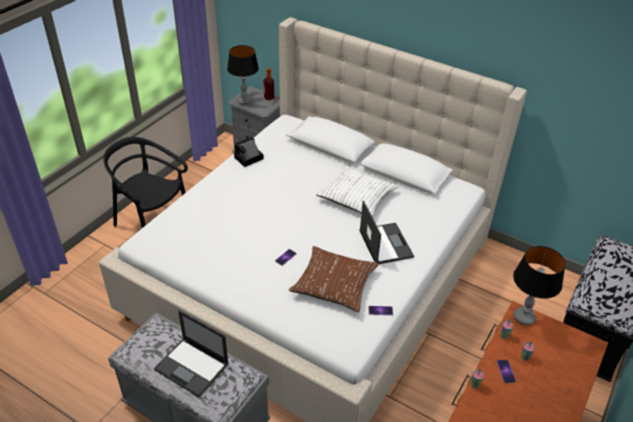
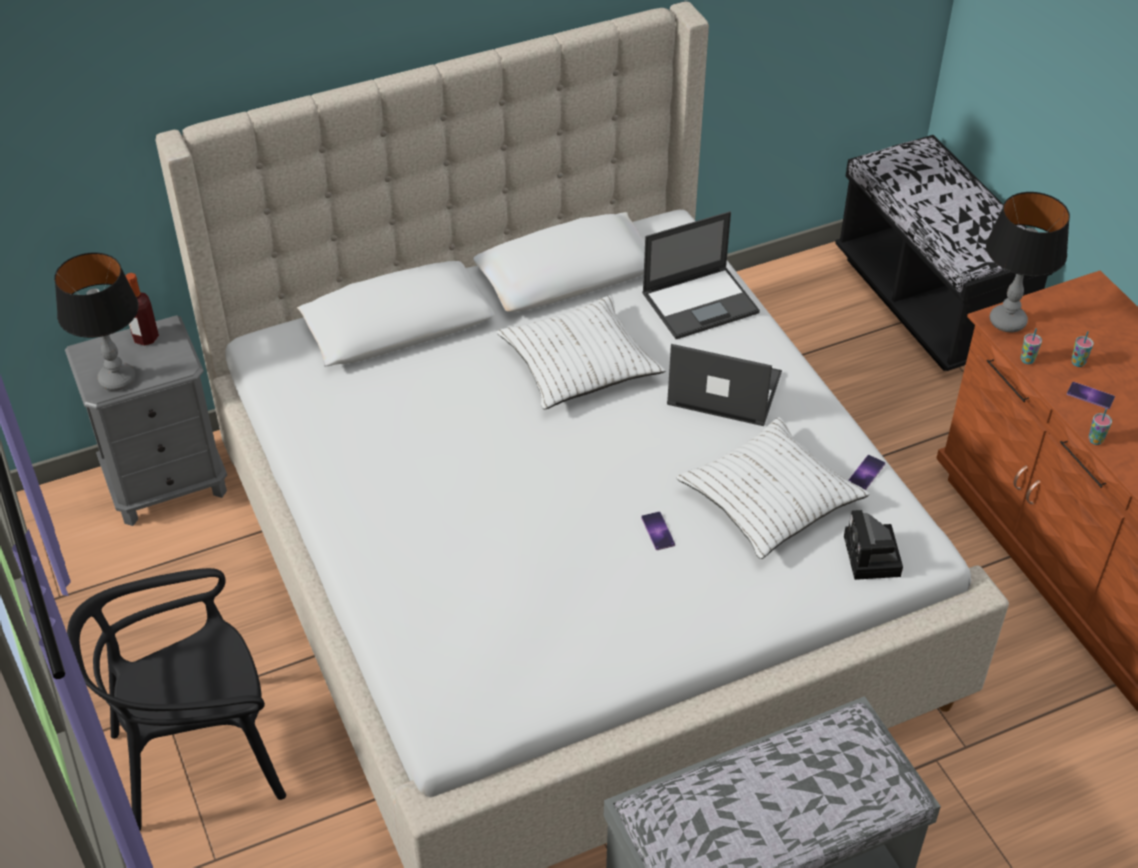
camera: 55 degrees left, 5 degrees up
(192, 367) = (788, 792): laptop -> laptop (701, 302)
(248, 159) = (331, 458): camera -> camera (873, 558)
(334, 284) = (769, 499): brown pillow -> white pillow

